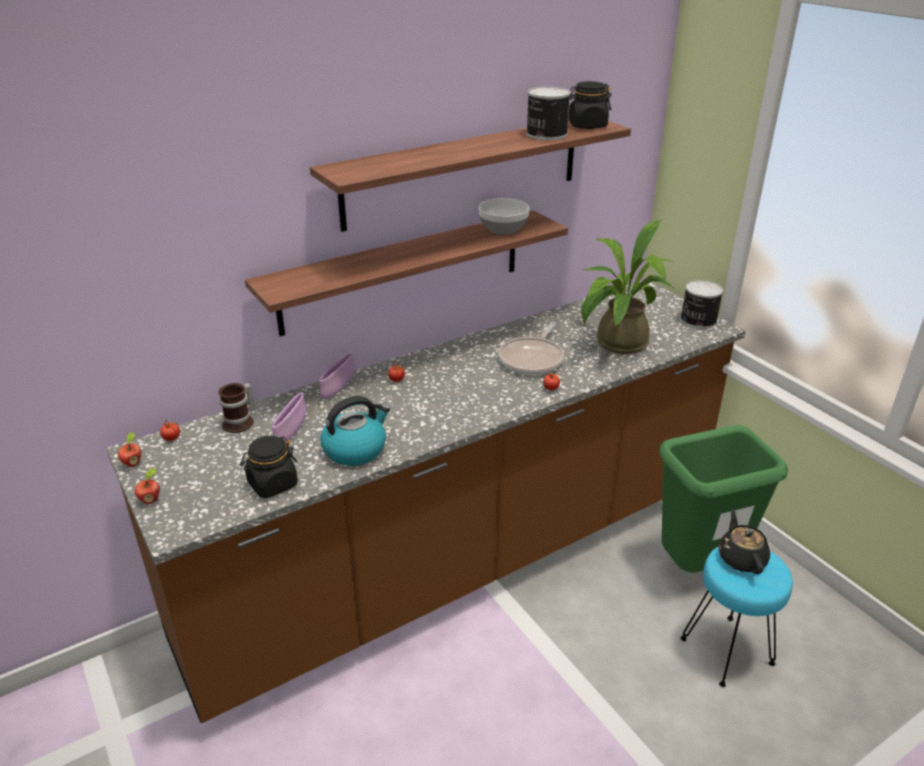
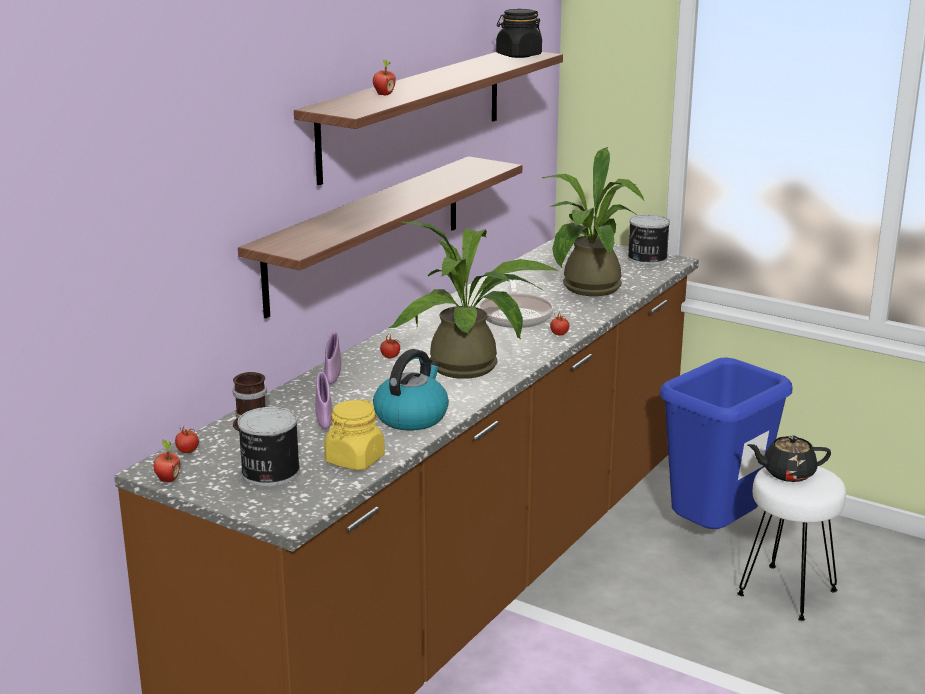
camera: 25 degrees left, 10 degrees down
(151, 500) = (231, 501): apple -> apple (384, 94)
(272, 484) = (354, 460): black jar -> yellow jar
(448, 408) = (472, 368): none -> potted plant
(502, 229) = (458, 173): bowl -> none
(545, 134) = (489, 65): can -> can (269, 472)
(698, 569) = (714, 534): green trash can -> blue trash can
(728, 650) = (787, 592): turquoise stool -> white stool
(741, 558) = (787, 473): black teapot -> black teapot turned 60 degrees counterclockwise

